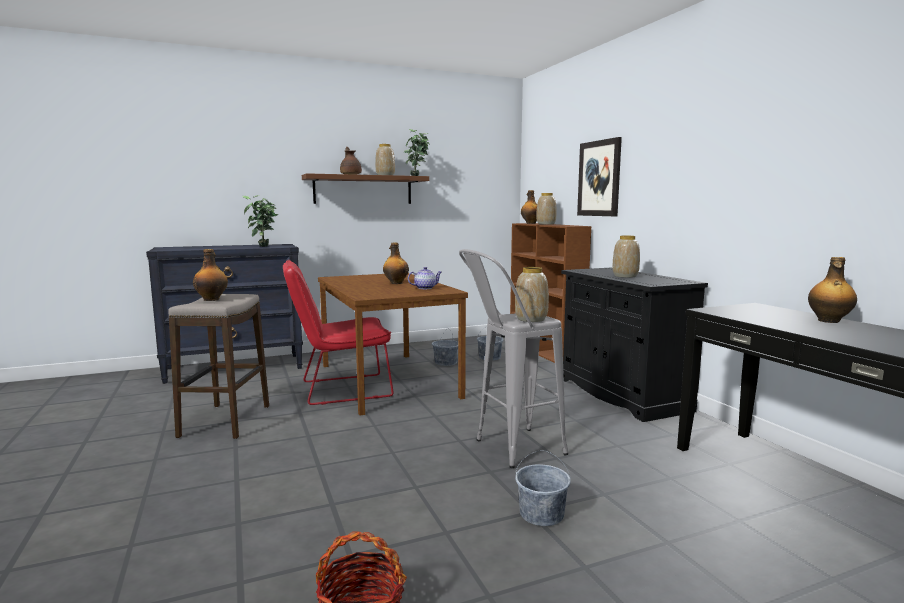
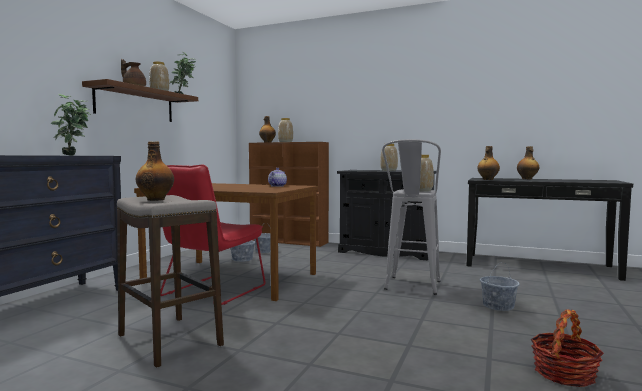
camera: 45 degrees left, 5 degrees down
(396, 283) = (236, 186): bottle -> bottle (487, 179)
(599, 178) = (332, 108): picture -> none

